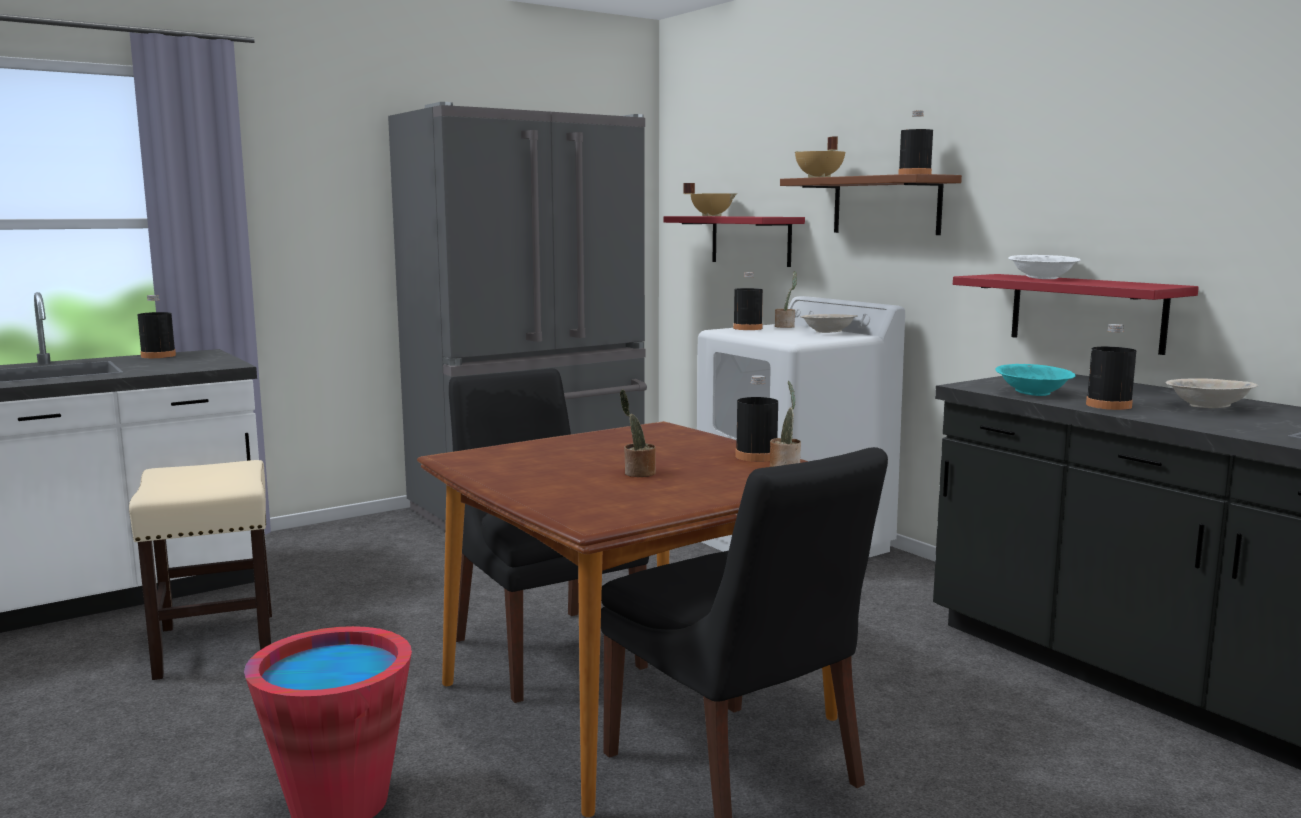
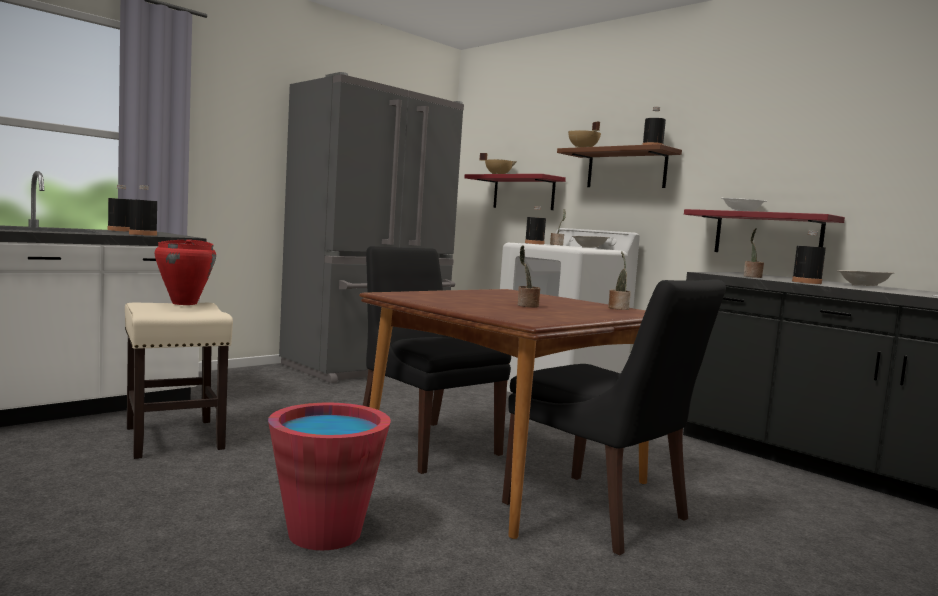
camera: 10 degrees left, 5 degrees down
(218, 466) = (185, 303): none -> red cooking pot
(756, 456) = (592, 304): black bottle -> black bottle (143, 234)
(1033, 393) = (752, 277): turquoise bowl -> potted plant

